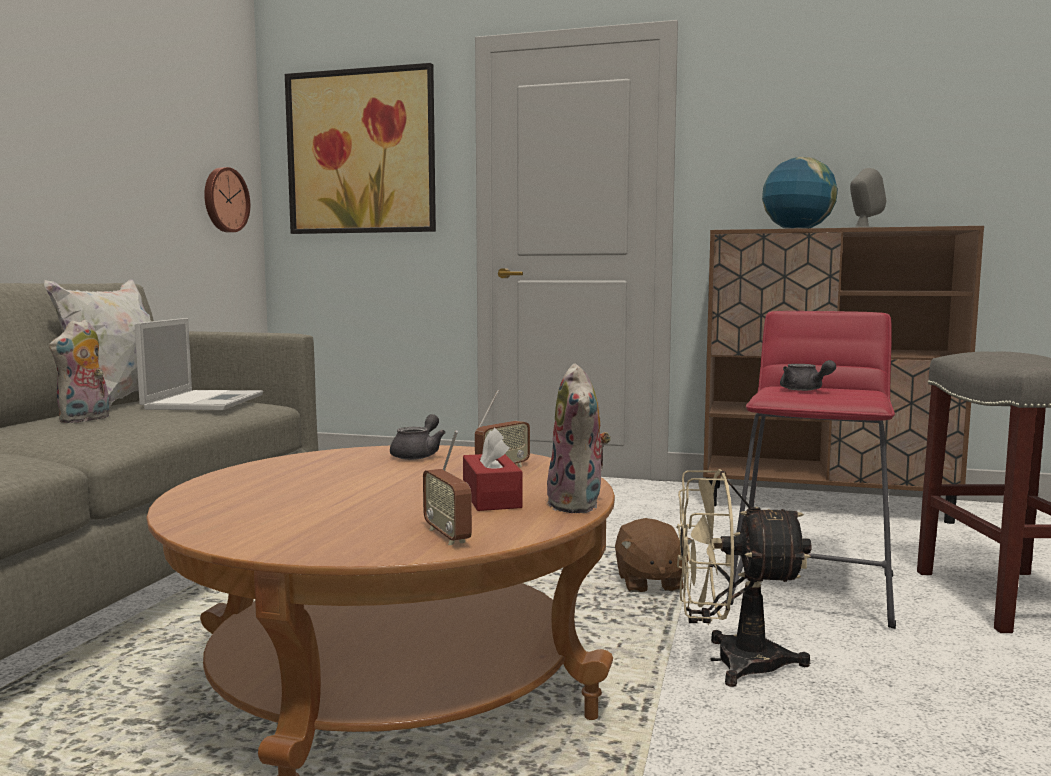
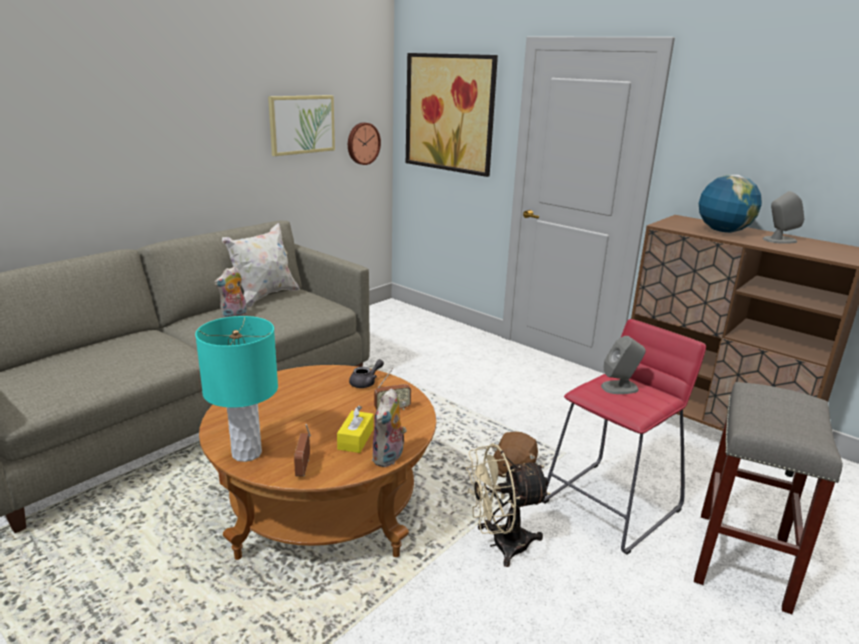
camera: 25 degrees right, 15 degrees up
(139, 147) = (302, 124): none -> picture
(205, 401) = (302, 304): laptop -> none
(308, 541) = (246, 453): none -> turquoise table lamp
(491, 498) = (355, 439): red tissue box -> yellow tissue box
(730, 662) = (500, 545): beige fan -> beige fan turned 45 degrees counterclockwise
(804, 390) = (620, 387): grey teapot -> grey speaker

